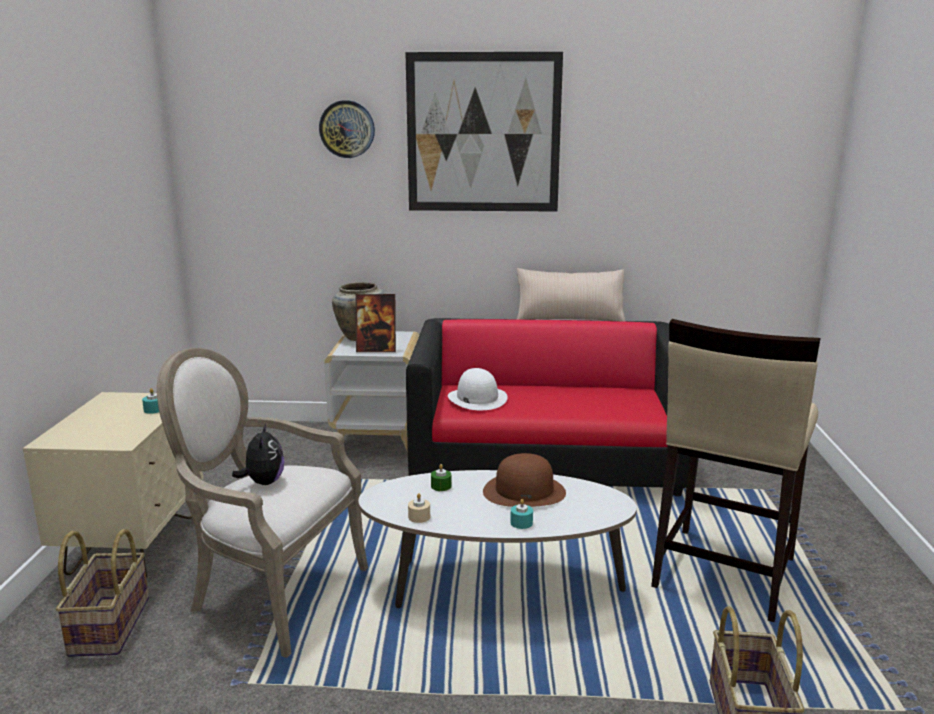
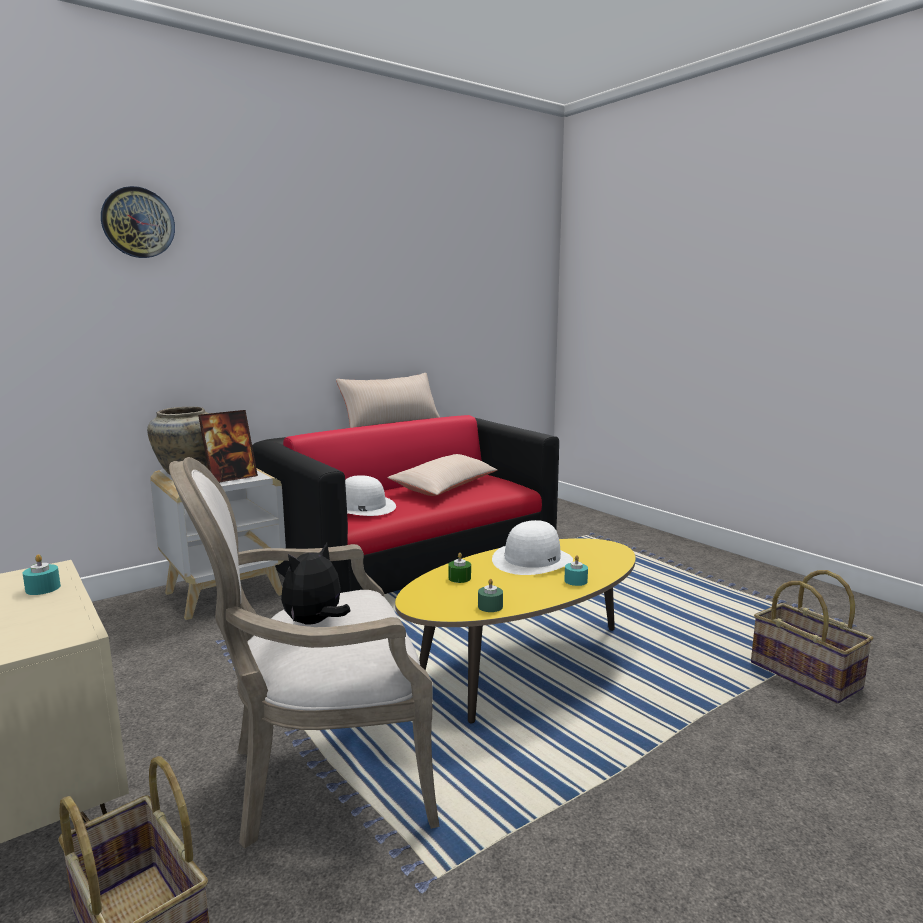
camera: 40 degrees left, 5 degrees down
(263, 482) = (315, 623): plush toy -> plush toy turned 90 degrees counterclockwise
(419, 517) = (490, 606): beige candle -> green candle
(483, 133) = (295, 237): picture -> none
(495, 586) = (522, 667): white coffee table -> yellow coffee table
(524, 491) = (532, 560): brown hat -> white hat
(581, 396) = (445, 487): none -> beige pillow
(722, 573) = (647, 593): beige stool -> none

